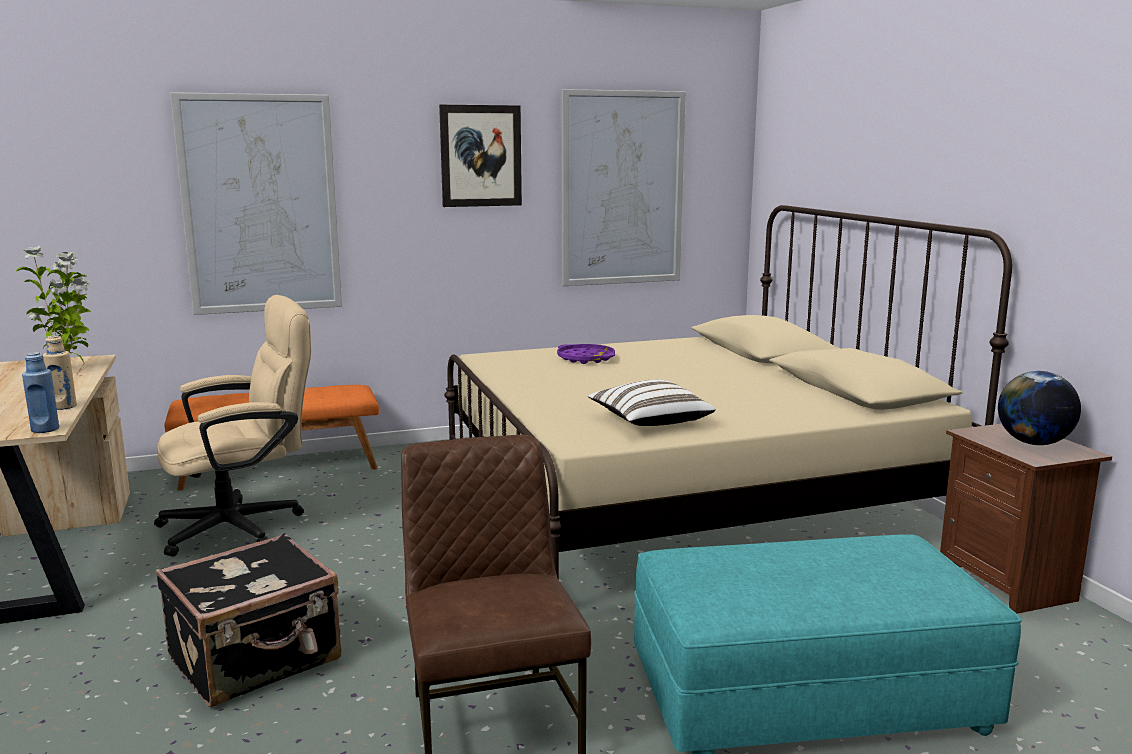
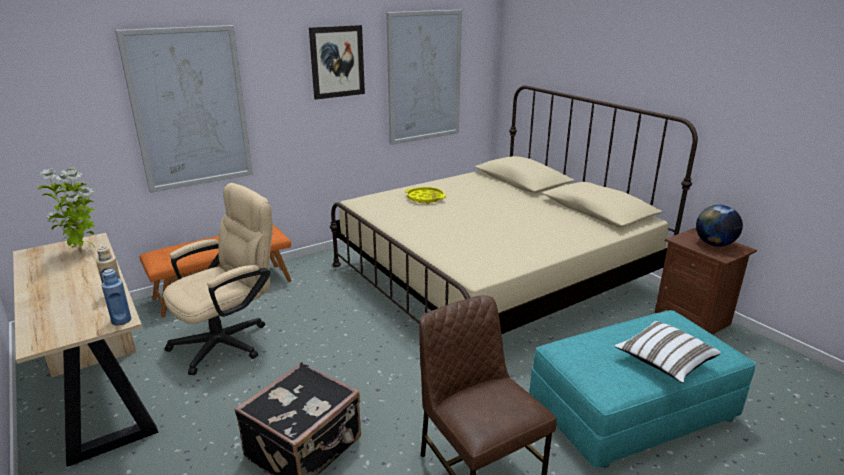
camera: 15 degrees left, 10 degrees up
(586, 358) = (425, 198): purple tray -> yellow tray
(649, 422) = (504, 252): white pillow -> white pillow (664, 362)

